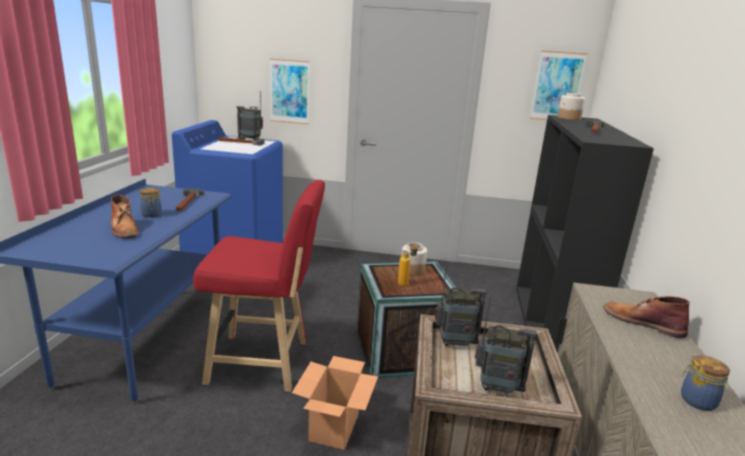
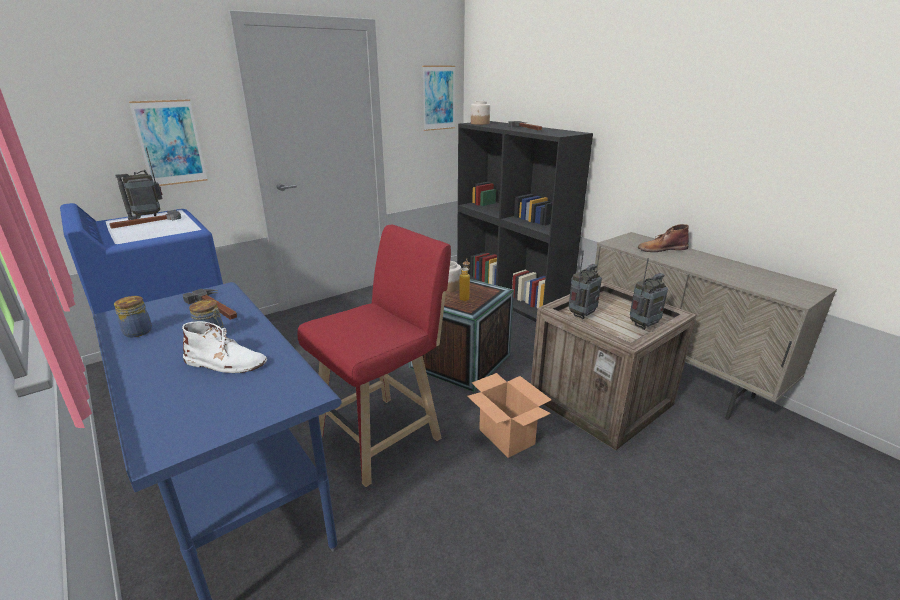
camera: 45 degrees left, 5 degrees up
(124, 229) = (226, 363): brown boot -> white boot
(696, 400) = (745, 273): jar -> jar (137, 331)

